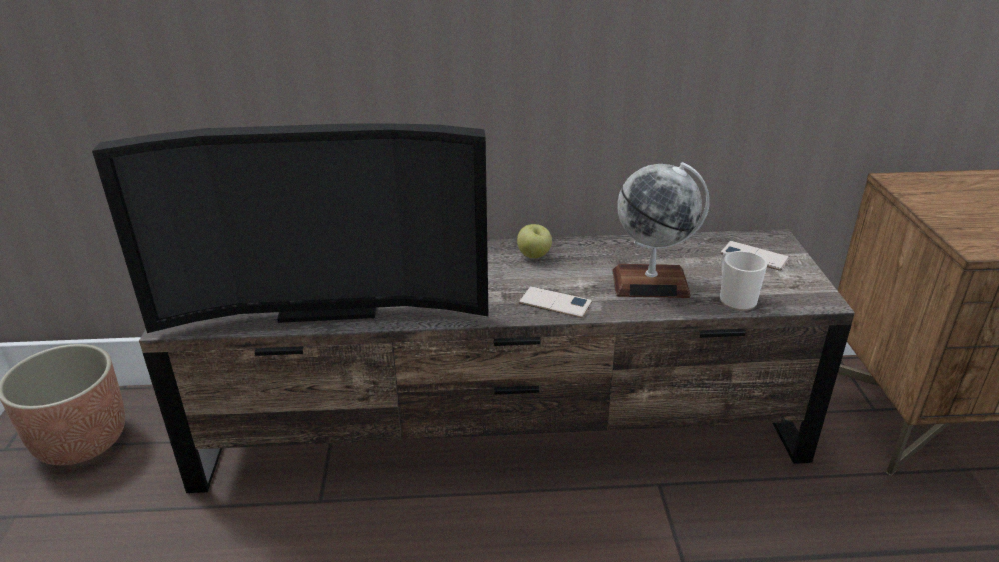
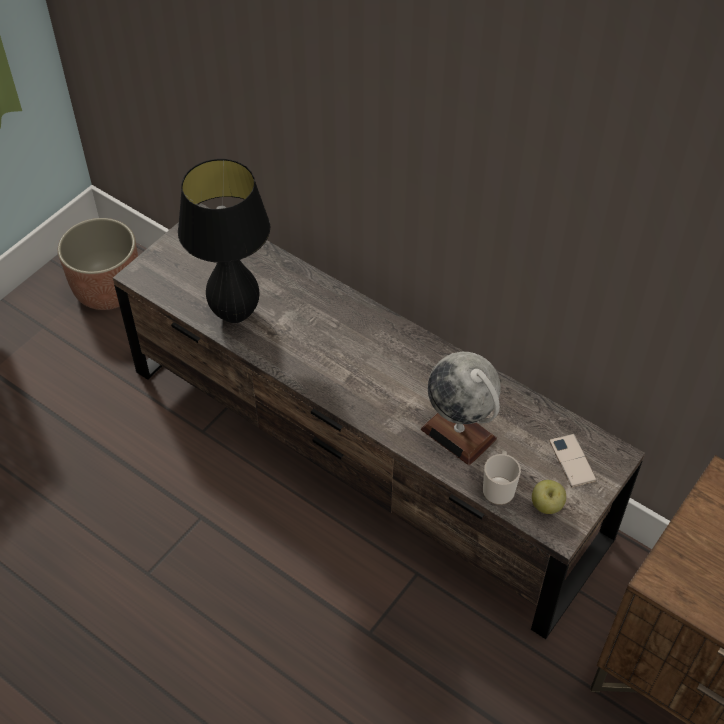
camera: 40 degrees right, 20 degrees up
(327, 304) = (235, 314): television -> black table lamp
(534, 256) = (410, 353): apple -> apple (546, 506)
(555, 303) = (373, 407): phone -> none

